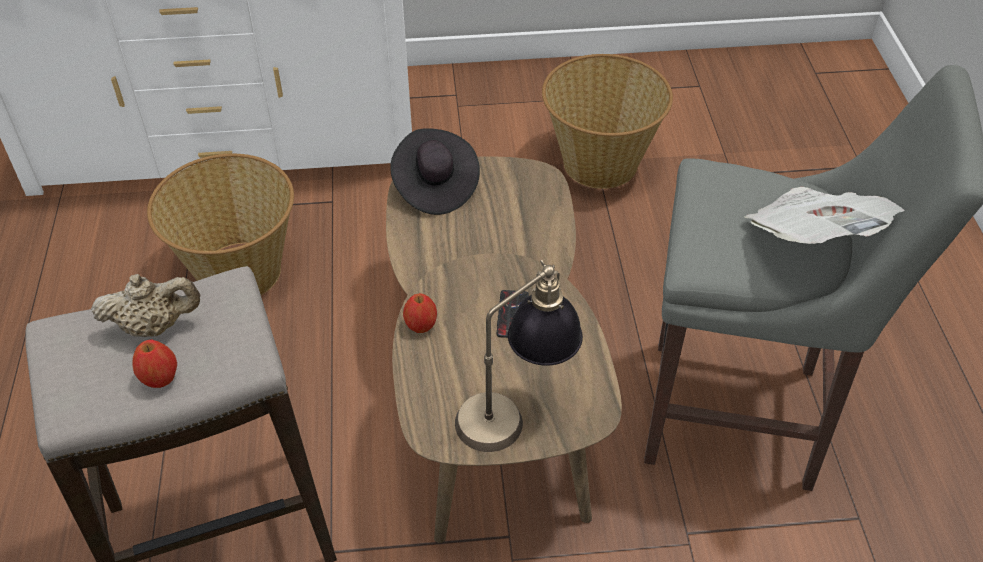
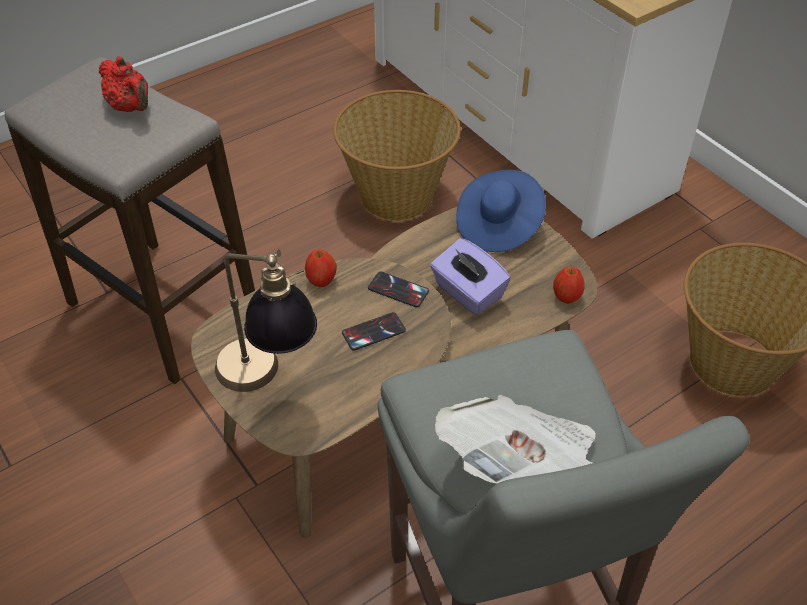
camera: 60 degrees right, 0 degrees up
(155, 326) = (131, 107): beige teapot -> red teapot
(160, 378) = (86, 131): apple -> apple (567, 296)
(434, 187) = (498, 226): black hat -> blue hat
(475, 277) = (398, 290): none -> phone
(497, 241) = (467, 293): none -> purple tissue box

